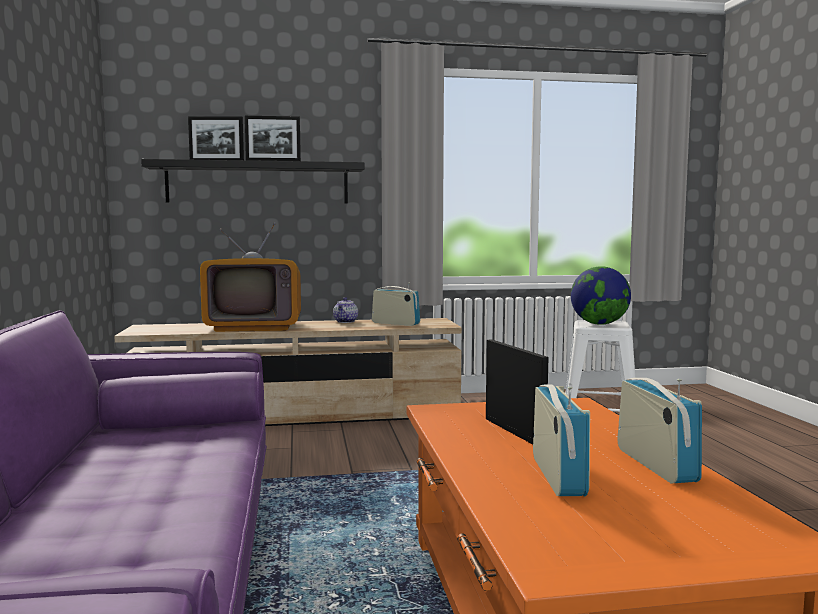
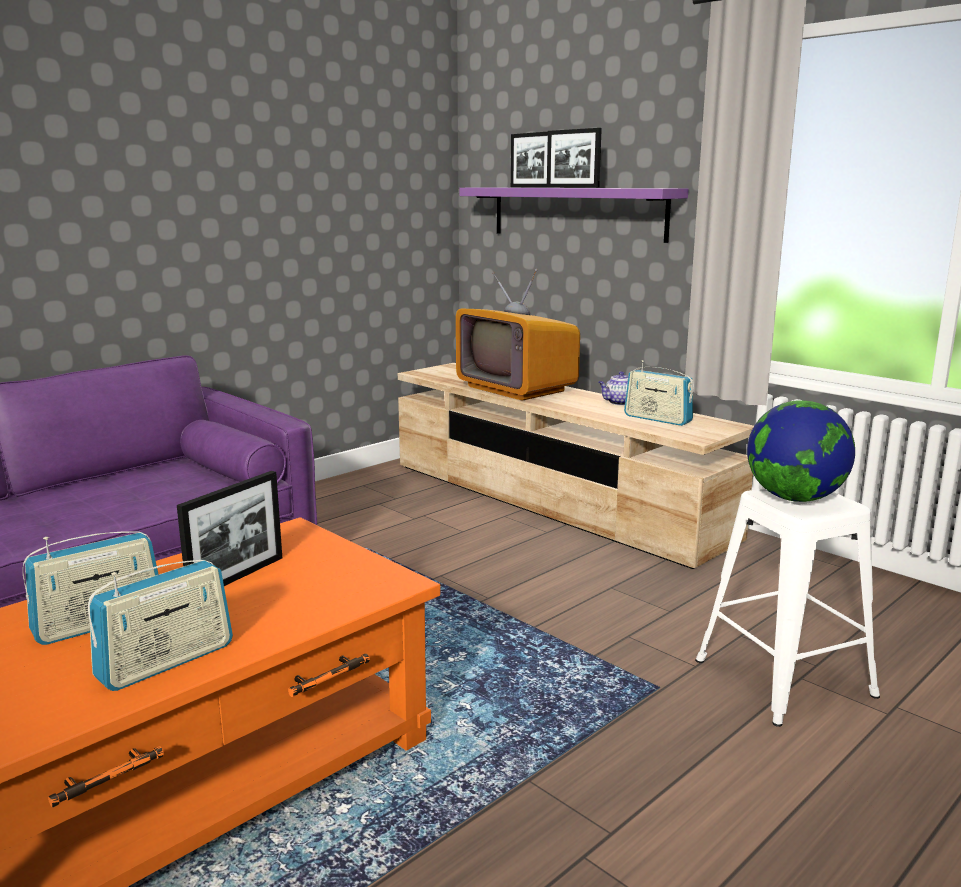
camera: 55 degrees right, 10 degrees up
(258, 183) = (576, 212): black shelf -> purple shelf
(395, 323) = (657, 419): radio -> radio turned 135 degrees clockwise

